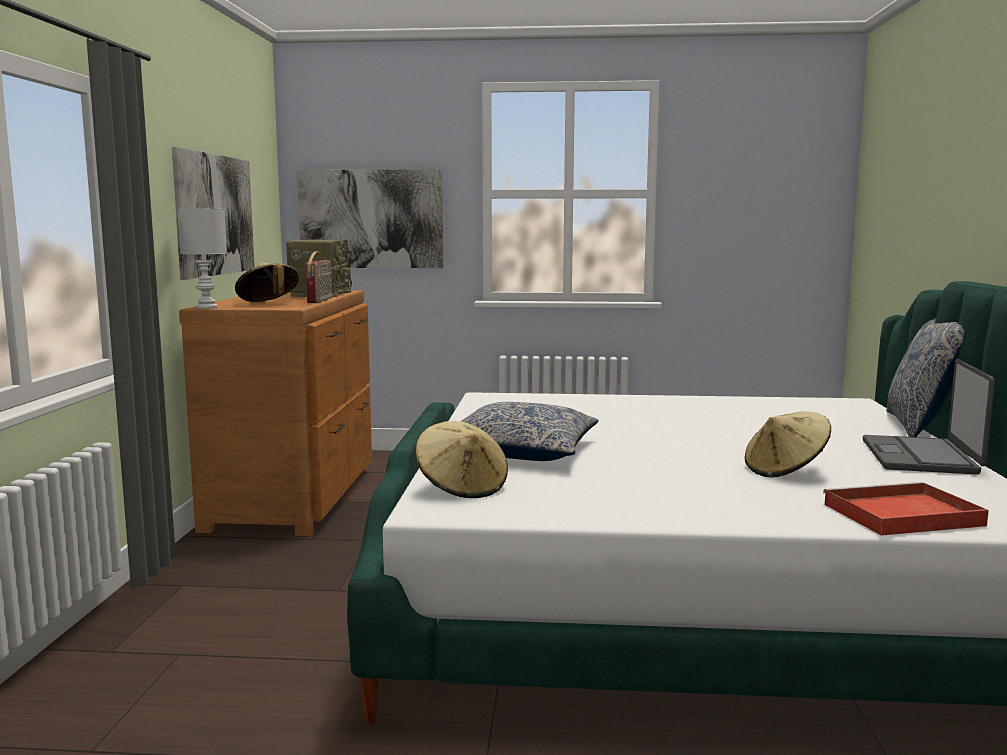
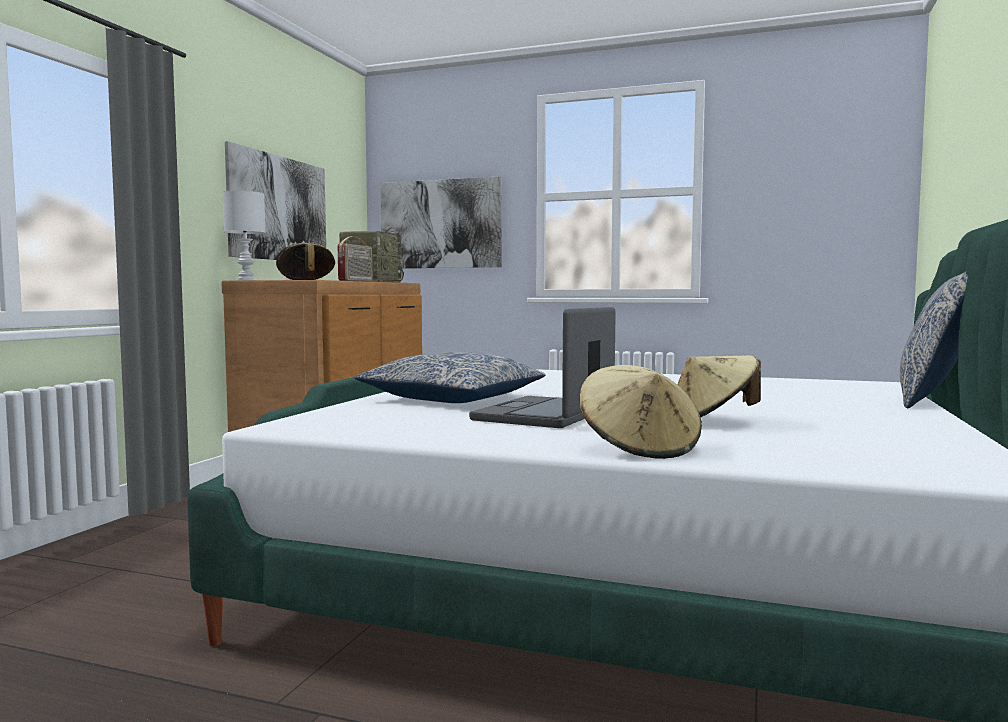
camera: 15 degrees right, 5 degrees down
(462, 488) = (346, 415): beige hat -> beige hat (639, 448)
(900, 515) = (797, 457): red tray -> none
(921, 457) = (898, 419): laptop -> laptop (546, 415)

